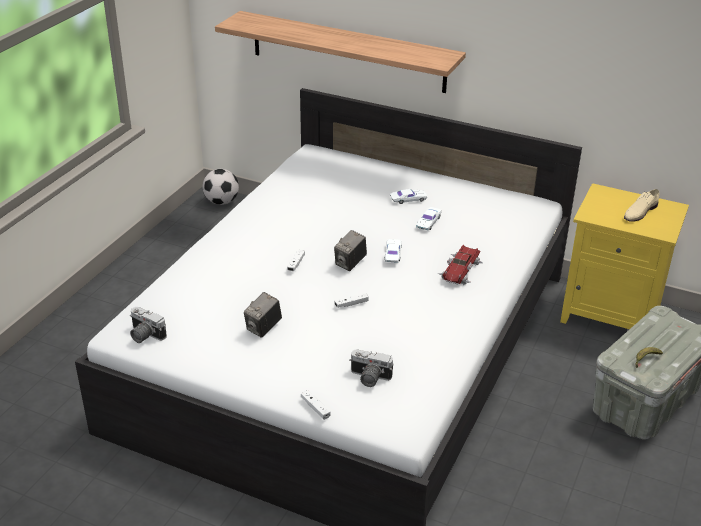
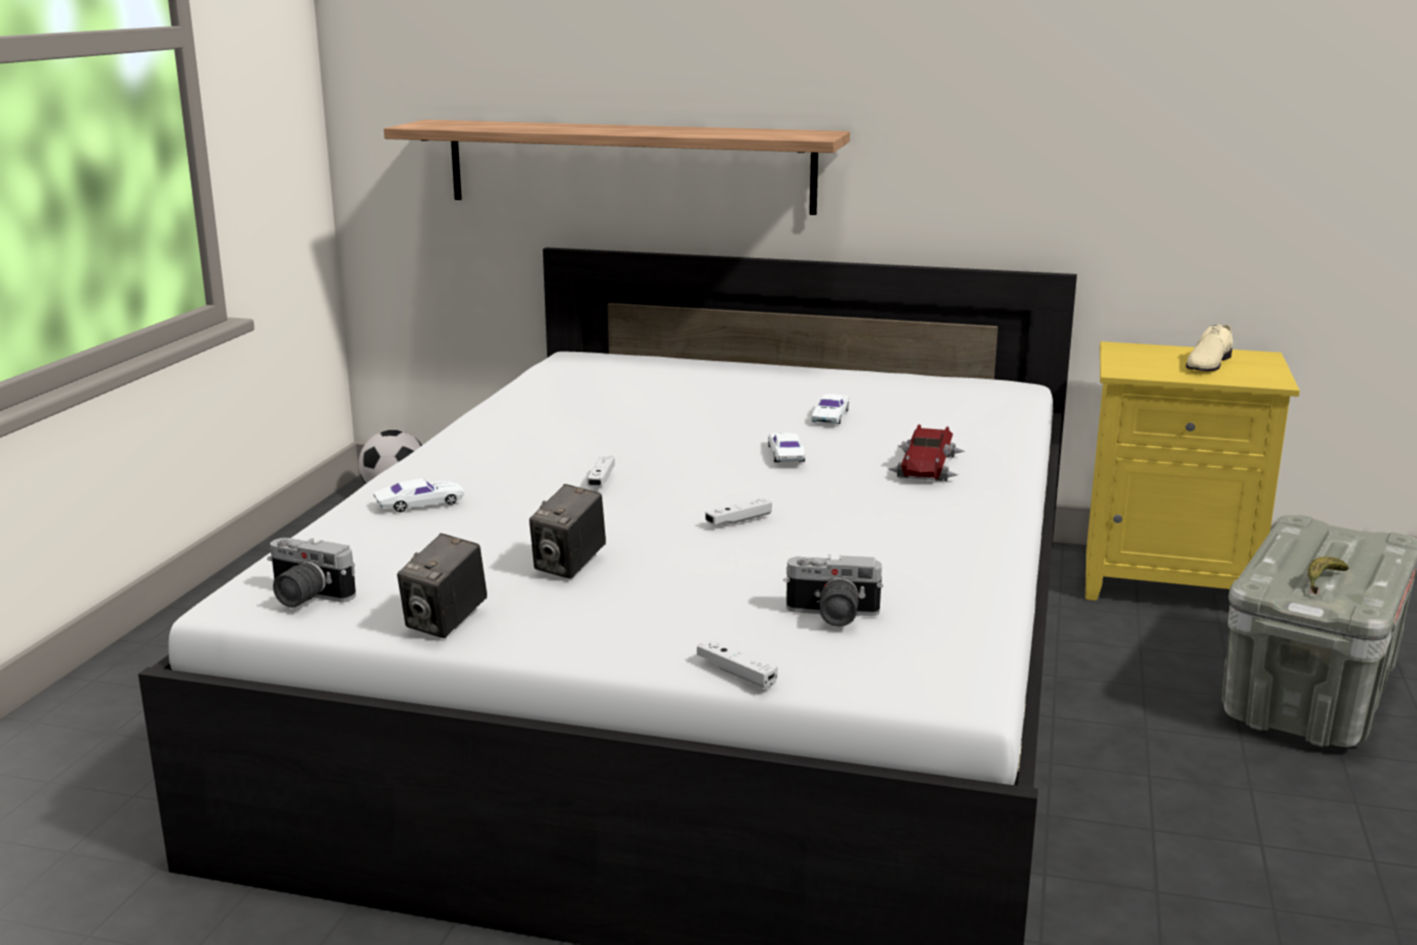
camera: 10 degrees left, 15 degrees down
(350, 263) = (710, 471): camera -> camera (446, 623)
(408, 199) = (778, 394): white toy car -> white toy car (419, 503)

